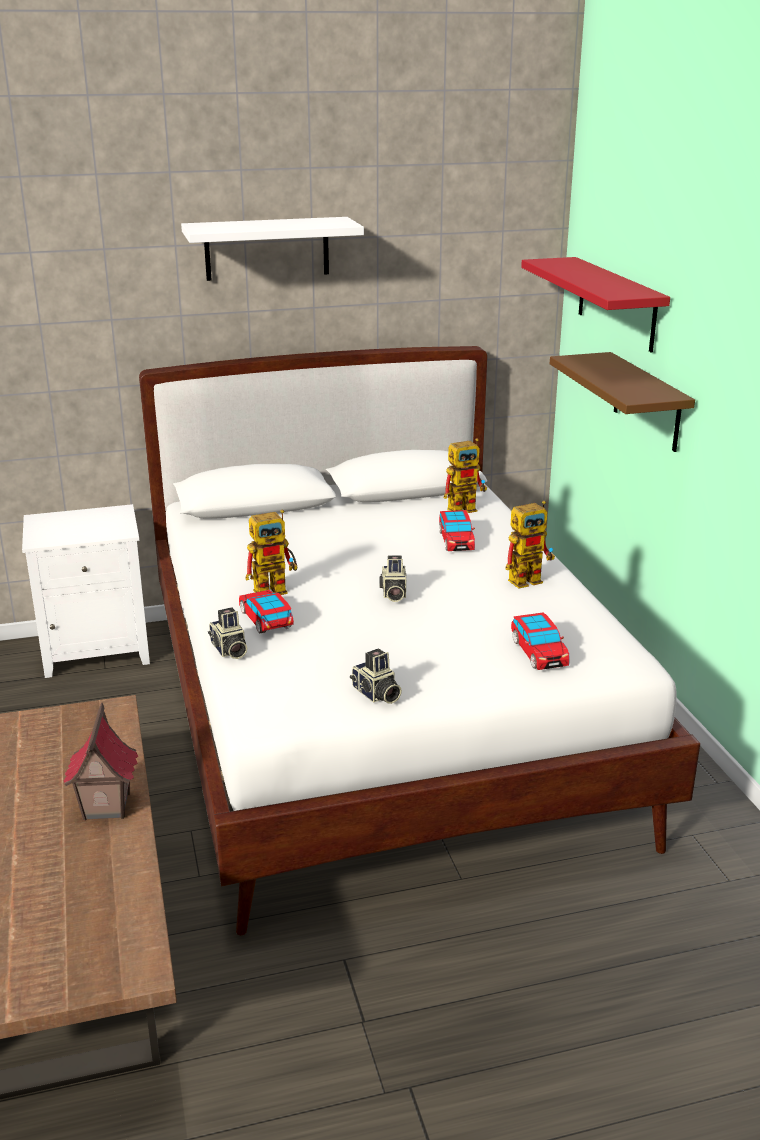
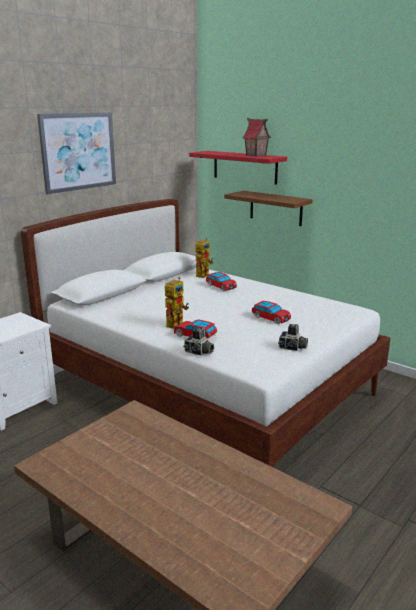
camera: 35 degrees left, 5 degrees down
(105, 807) = (199, 451): toy house -> toy house (255, 155)
(267, 248) = (78, 151): white shelf -> picture
(393, 594) = (231, 311): camera -> none
(529, 579) = (274, 292): toy robot -> none
(538, 652) = (324, 315): toy car -> toy car (270, 318)

